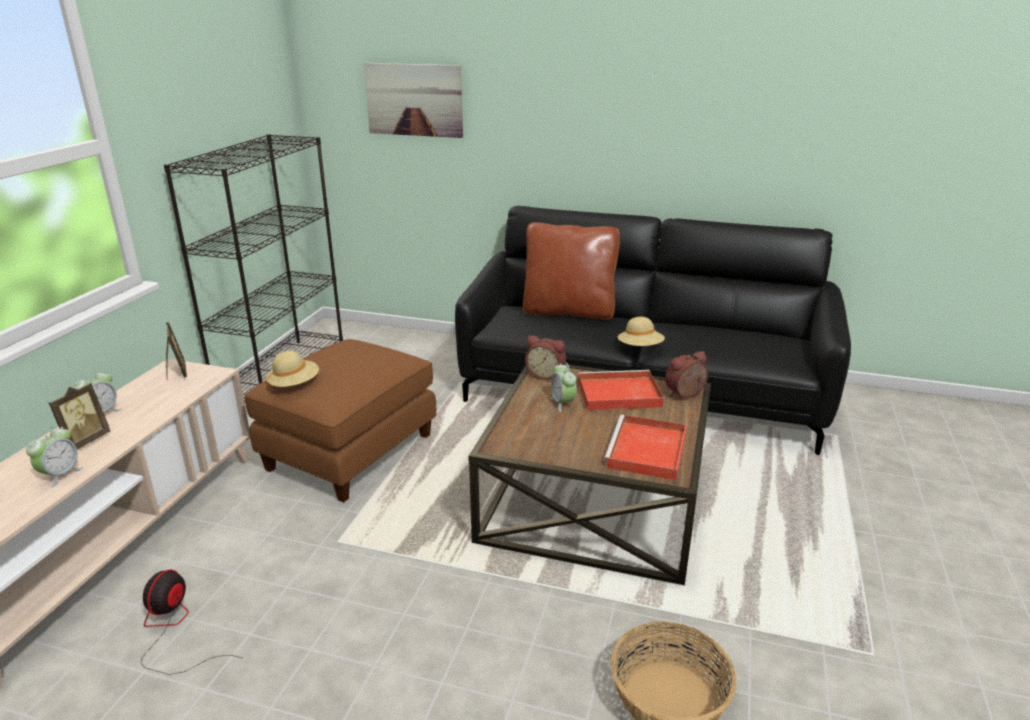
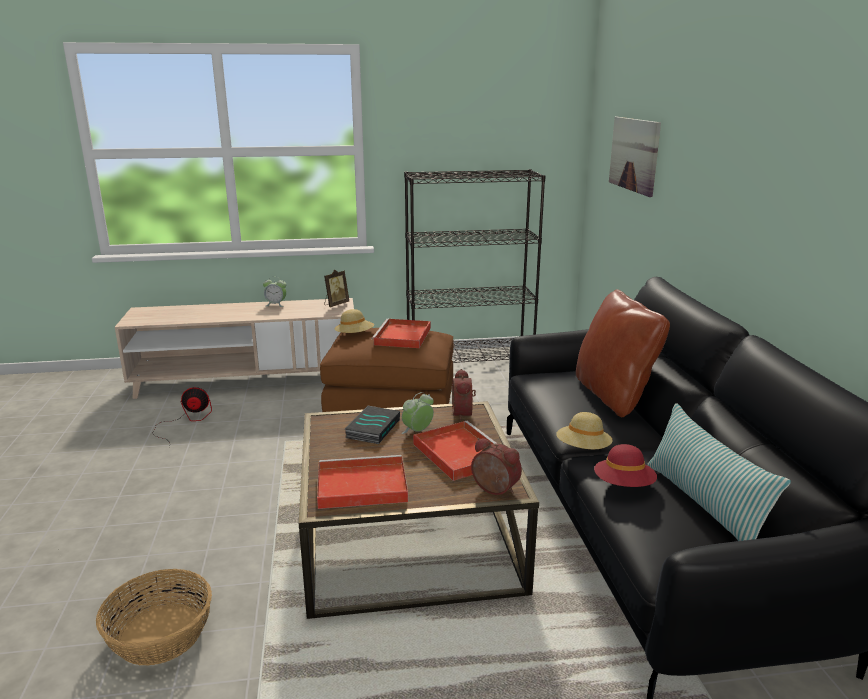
camera: 65 degrees right, 5 degrees down
(60, 475) = (210, 316): alarm clock -> none
(84, 441) = (244, 310): picture frame -> none
(351, 356) = (402, 337): none -> red tray
(538, 424) = (372, 428): none -> book
(705, 349) = (623, 486): none -> red hat
(740, 333) = (704, 504): none -> pillow

